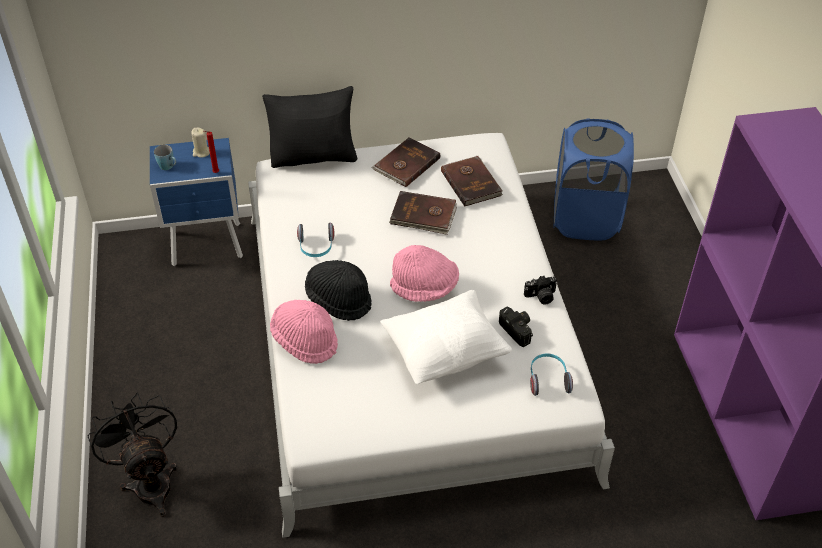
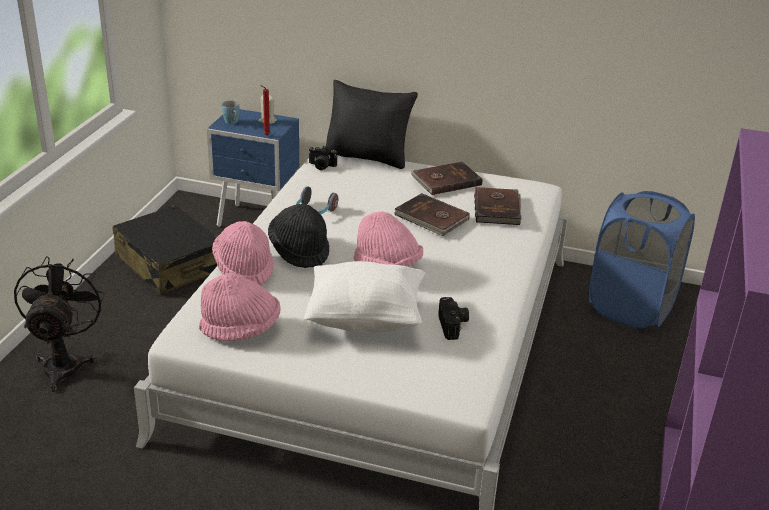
camera: 25 degrees right, 15 degrees down
(160, 329) = (169, 264): none -> black suitcase
(353, 409) = (241, 329): none -> pink hat
(541, 297) = (499, 309): camera -> camera (321, 166)
(548, 379) = (452, 372): headphones -> none

